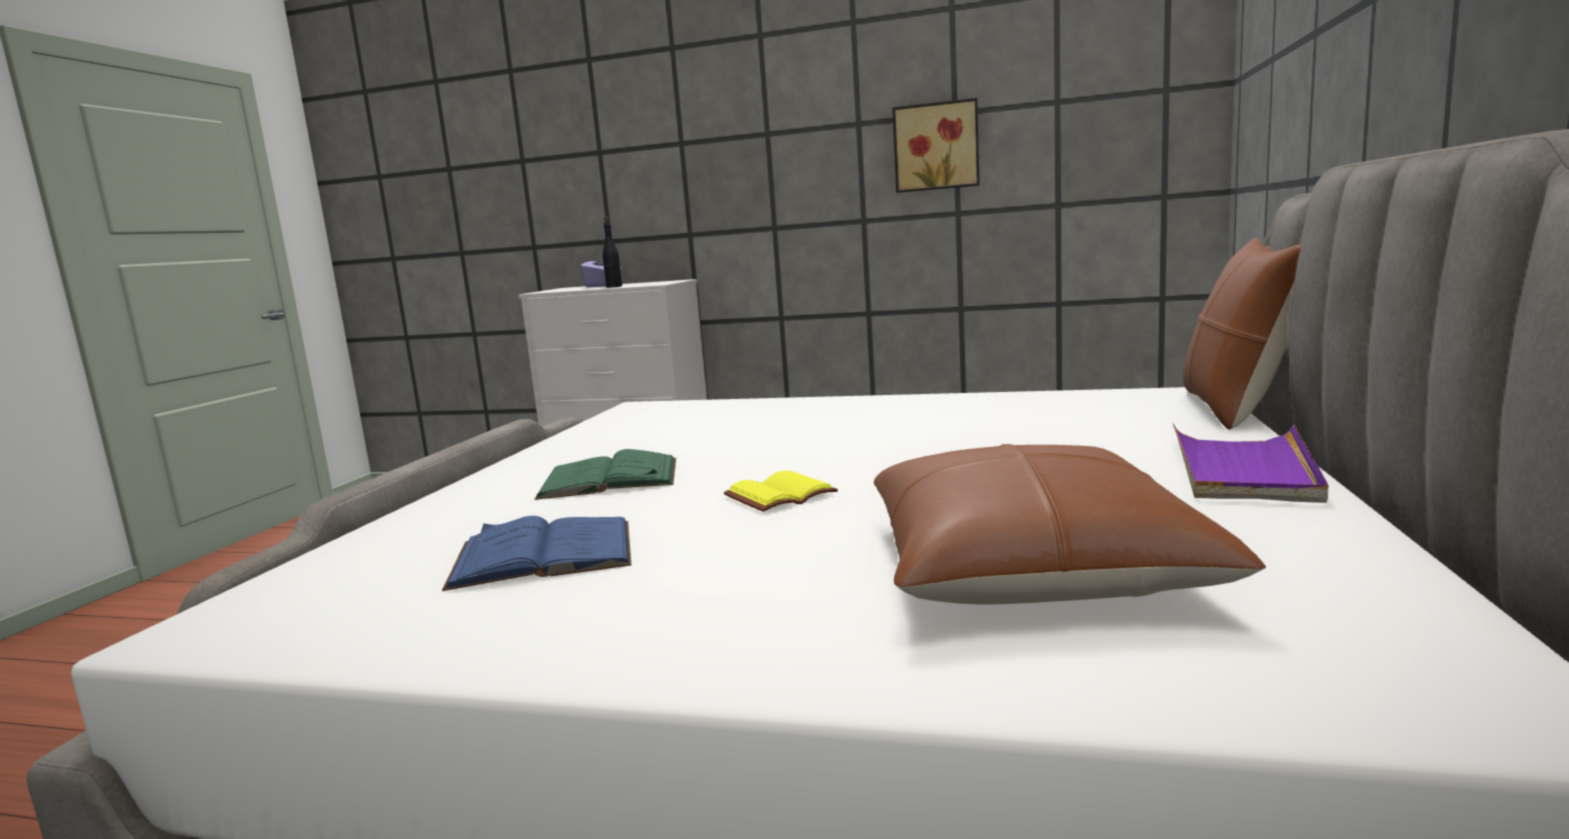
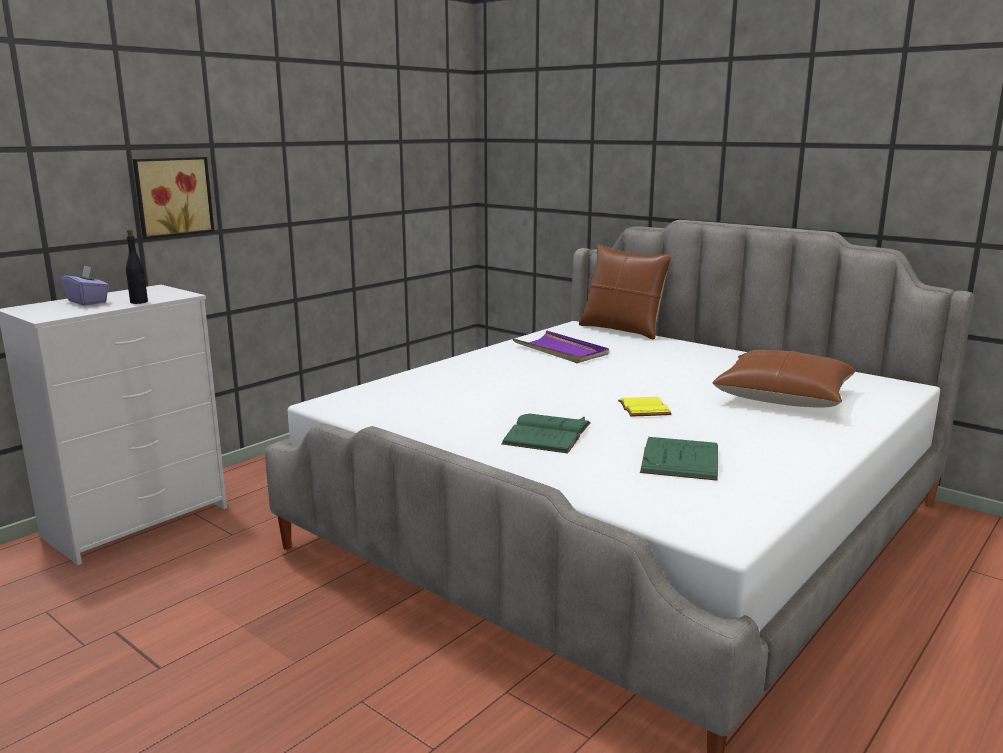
camera: 65 degrees left, 5 degrees up
(544, 554) = (680, 458): blue book -> green book
(936, 147) = (338, 167): picture -> picture (172, 196)
(1243, 469) = (709, 352): purple tray -> purple tray (561, 351)

